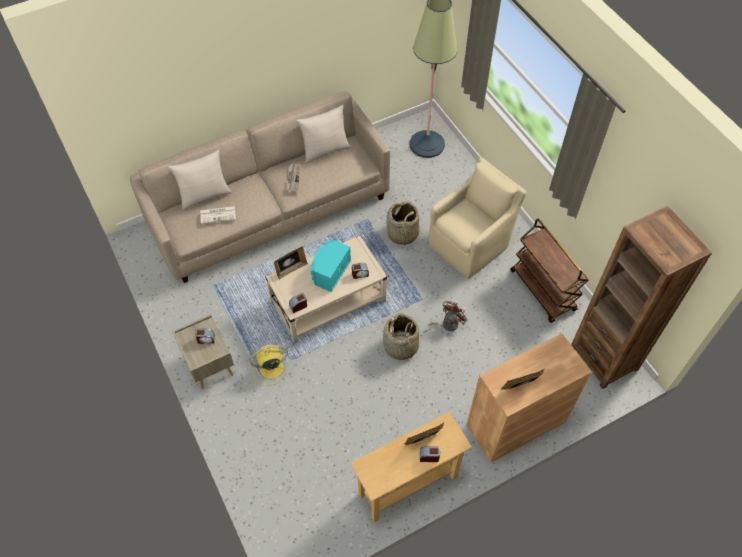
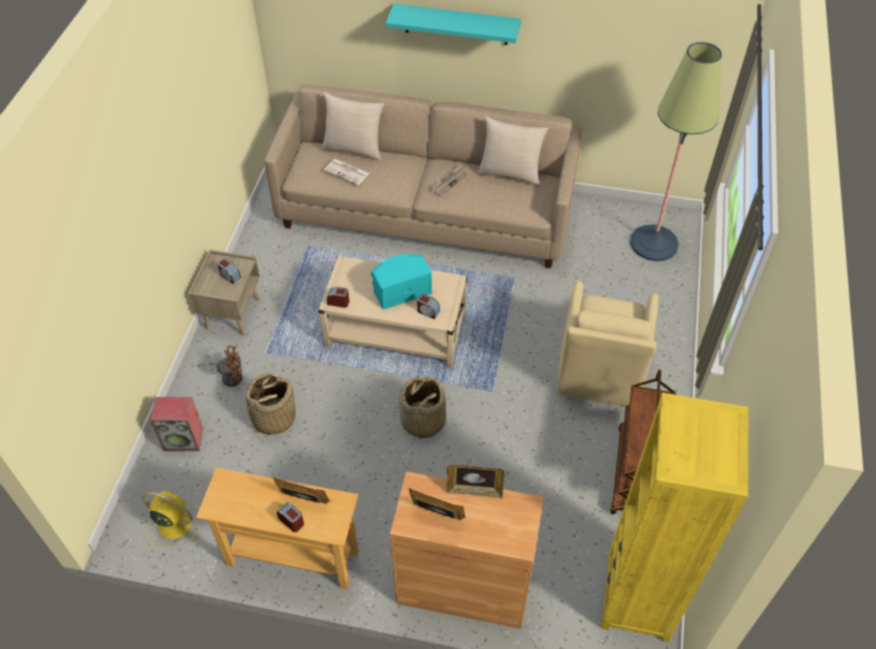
camera: 40 degrees right, 5 degrees down
(244, 65) = (456, 24): none -> turquoise shelf
(264, 469) = (184, 438): none -> speaker
(270, 368) = (281, 353): yellow fan -> yellow fan (173, 523)
(291, 269) = (367, 264): picture frame -> picture frame (474, 490)
(402, 234) = (536, 314): basket -> basket (273, 418)
(446, 325) = (491, 433): brown fan -> brown fan (229, 376)
(470, 245) = (599, 372): beige armchair -> beige armchair turned 105 degrees clockwise
(604, 358) = (637, 597): brown bookcase -> yellow bookcase

